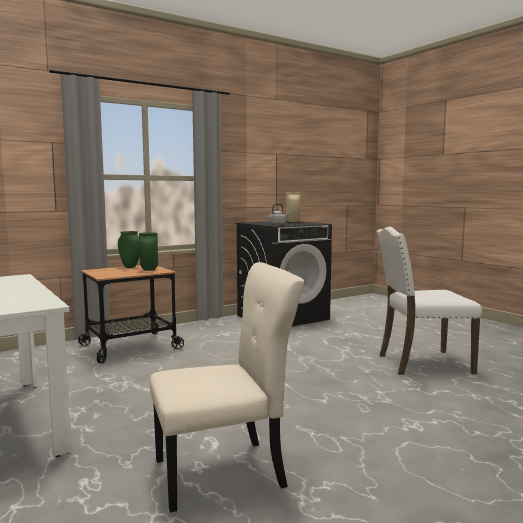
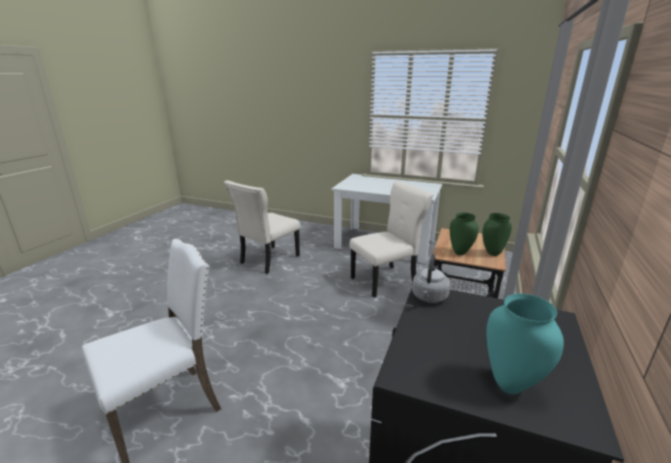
camera: 145 degrees right, 15 degrees up
(121, 383) = (386, 280): none -> beige chair
(292, 222) = (511, 384): beige vase -> turquoise vase

